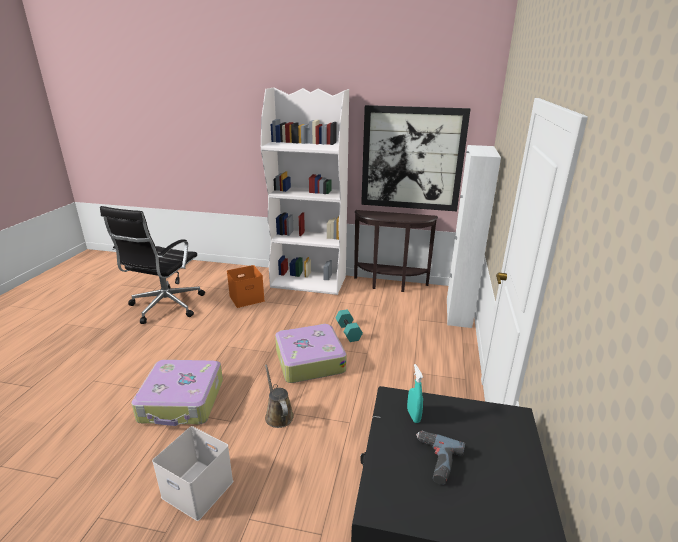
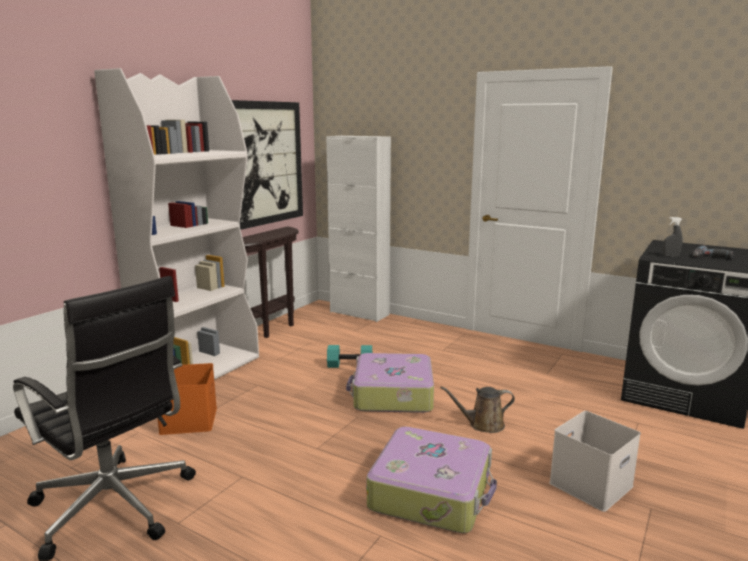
camera: 70 degrees left, 10 degrees down
(413, 415) = (670, 256): turquoise spray bottle -> grey spray bottle

